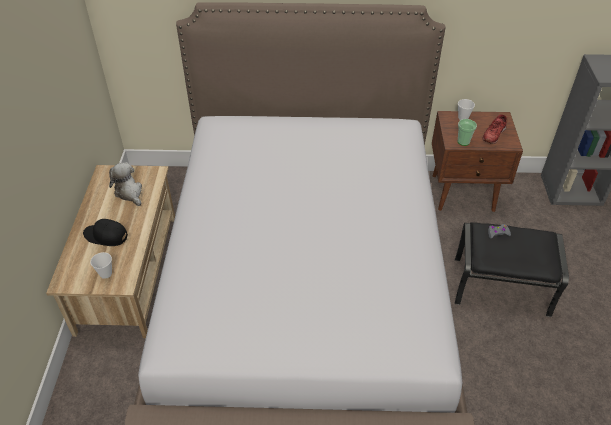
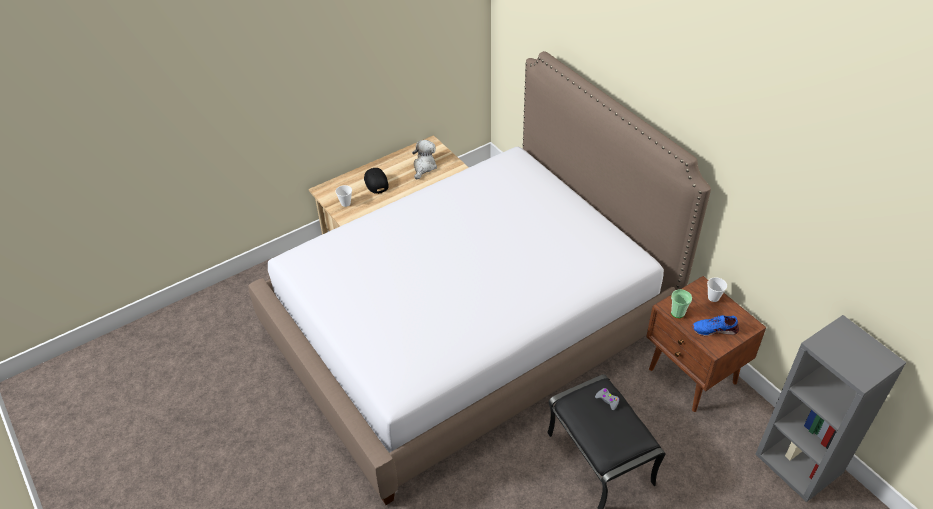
camera: 55 degrees right, 0 degrees up
(493, 134) = (714, 329): red shoe -> blue shoe

